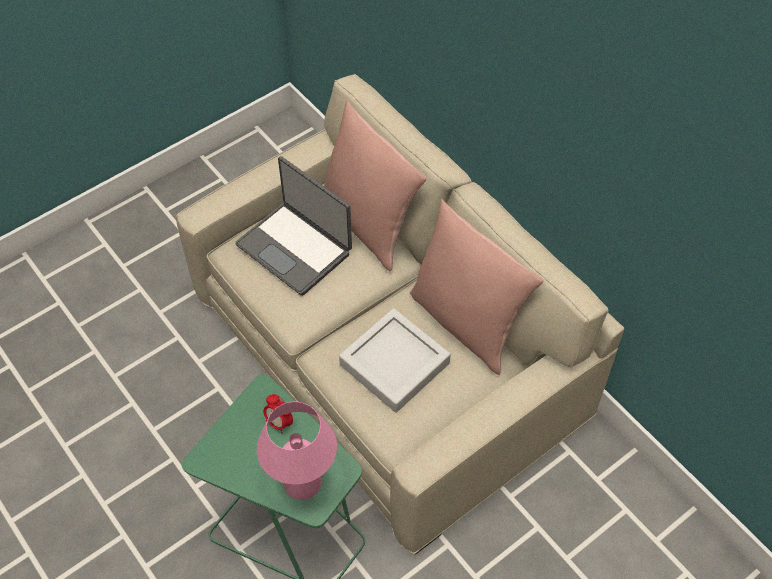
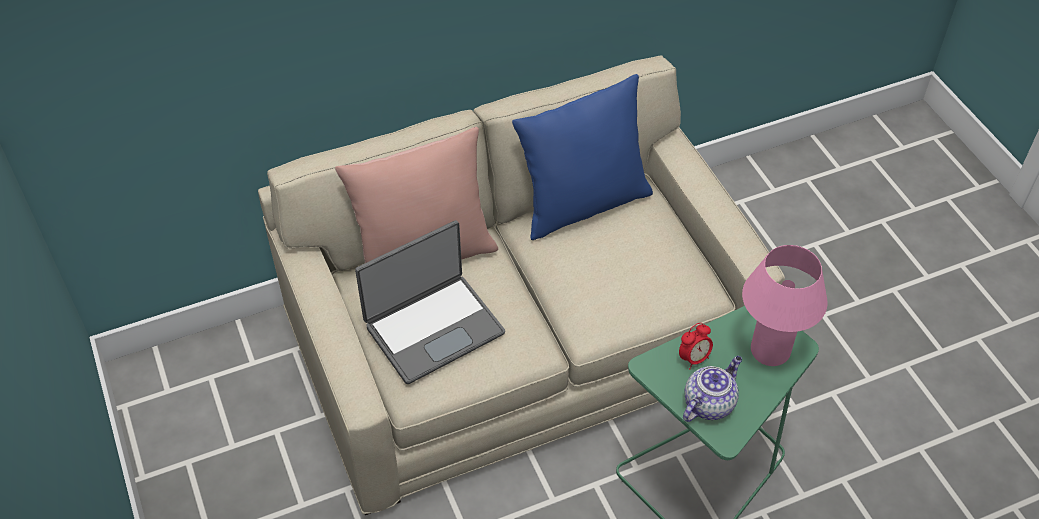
camera: 75 degrees left, 5 degrees down
(234, 442) = (709, 403): none -> teapot
(394, 364) = (617, 271): grey tray -> none
(466, 322) = (582, 204): pink pillow -> blue pillow

